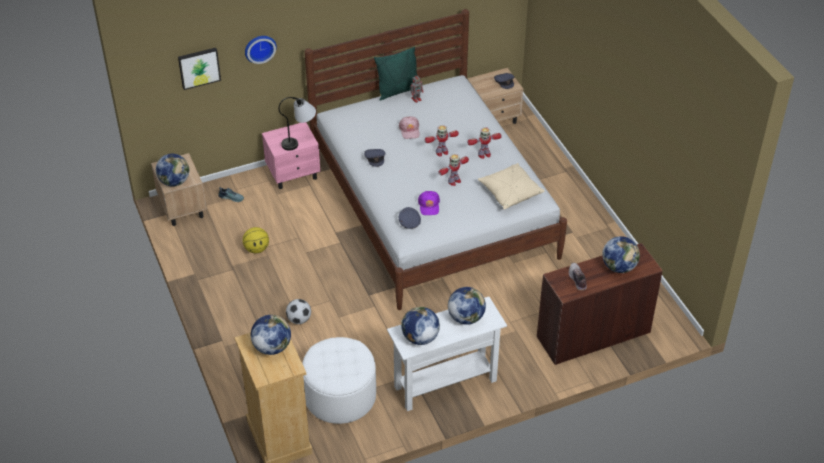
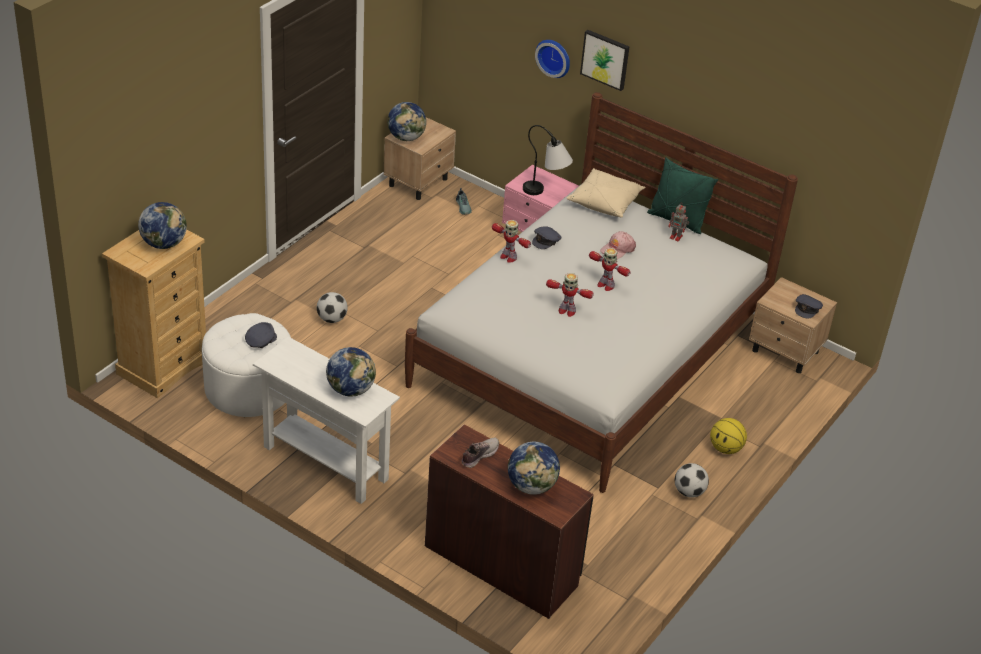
camera: 55 degrees right, 5 degrees down
(199, 67) = (490, 36): picture -> picture (605, 59)
(257, 249) = (406, 252): basketball -> basketball (725, 449)
(409, 222) = (470, 300): grey cap -> grey cap (260, 340)
(420, 338) = (292, 365): globe -> none
(429, 205) = (509, 305): purple cap -> none
(484, 154) = (635, 319): toy robot -> toy robot (508, 257)
(510, 192) = (592, 362): beige pillow -> beige pillow (605, 202)
(584, 220) = (689, 492): none -> football

